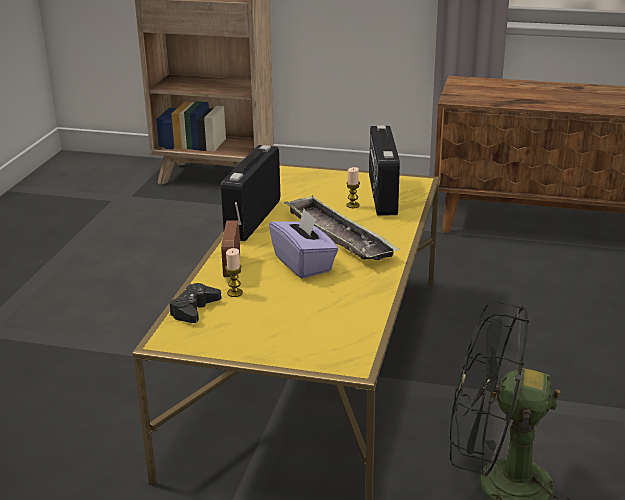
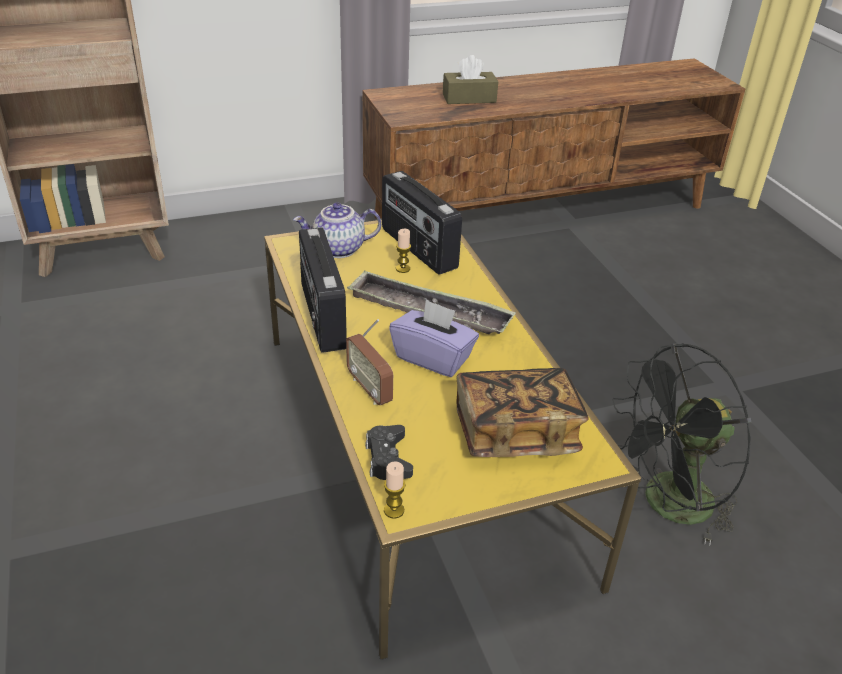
camera: 35 degrees left, 10 degrees up
(234, 293) = (405, 420): candle -> candle (394, 510)
(307, 324) = (515, 432): none -> book
(317, 182) = (338, 250): none -> teapot
(539, 94) = (469, 98): none -> brown tissue box

